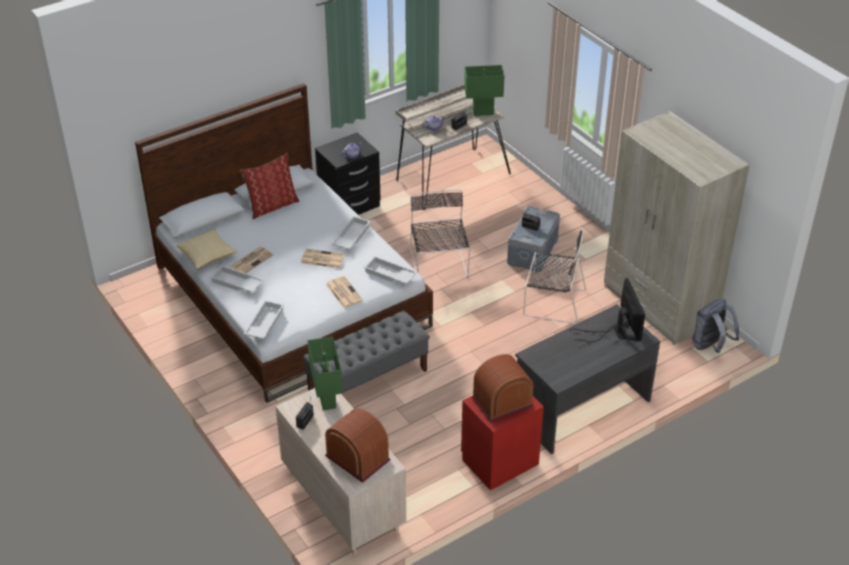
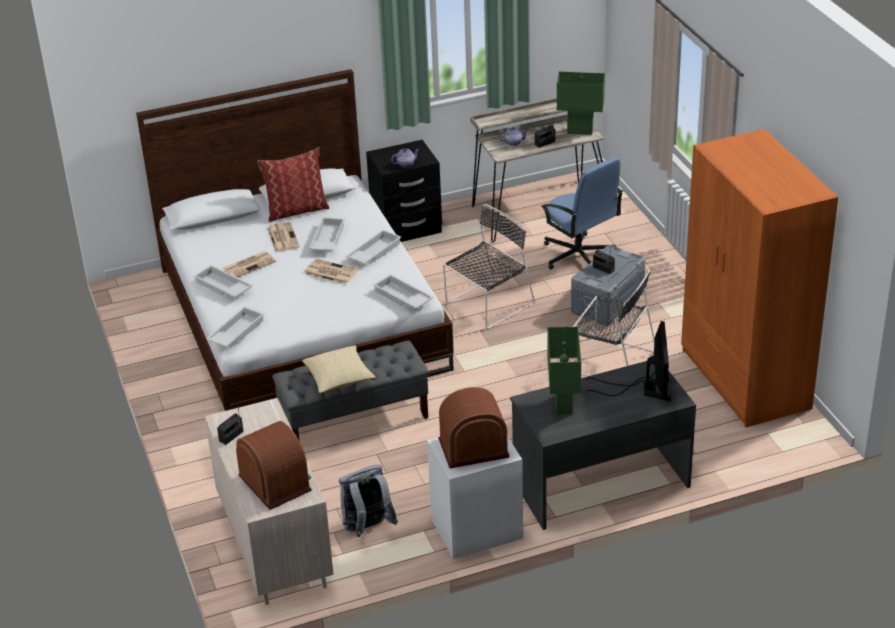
camera: 15 degrees right, 5 degrees down
(207, 256) = (202, 255): pillow -> pillow (339, 378)
(308, 229) = (327, 239): none -> white tray
(327, 400) = (265, 417): green table lamp -> green table lamp (563, 404)
(343, 292) = (340, 310): newspaper -> newspaper (282, 237)
(439, 265) = (487, 304): black chair -> black chair turned 45 degrees clockwise
(495, 214) = (578, 255): none -> blue office chair
(499, 461) = (476, 528): red nightstand -> white nightstand
(659, 305) = (744, 379): beige wardrobe -> orange wardrobe
(710, 346) = (792, 435): grey backpack -> grey backpack (367, 528)

